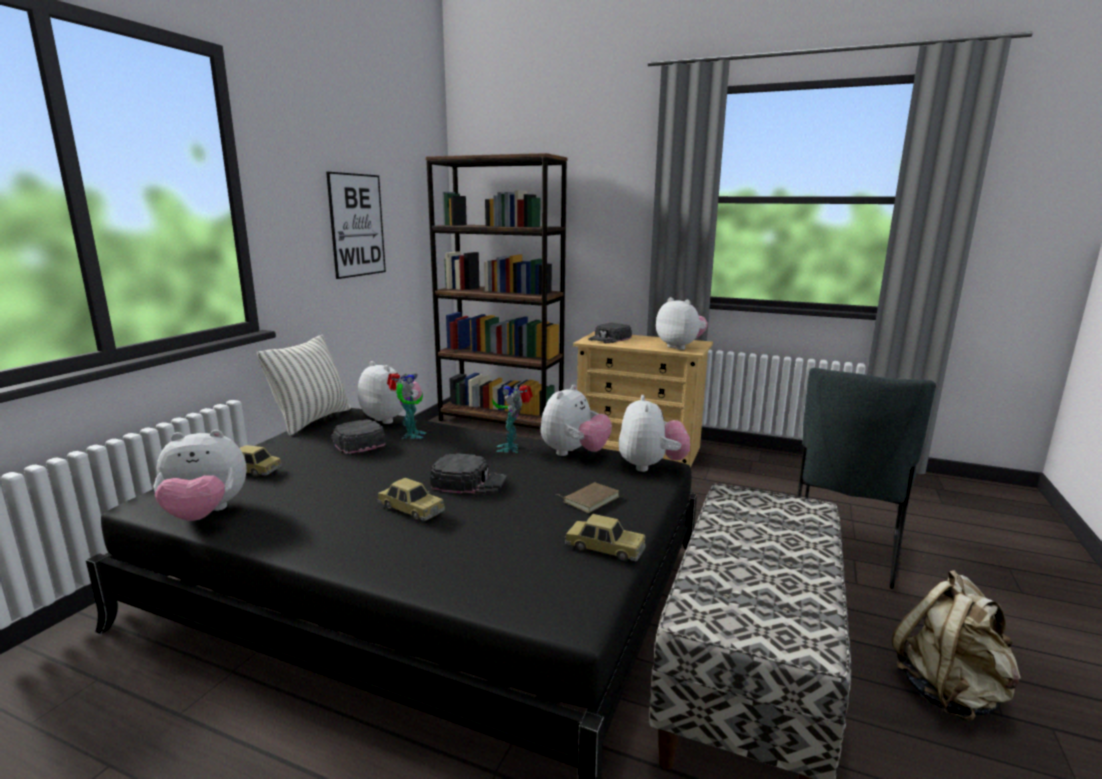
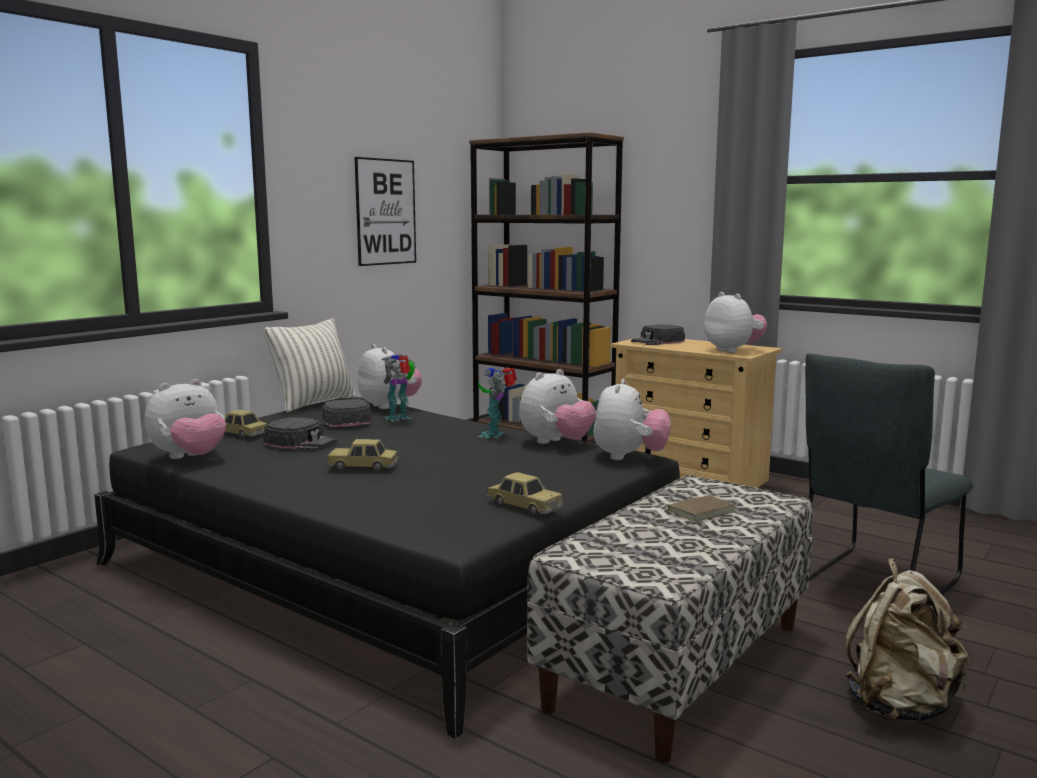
camera: 15 degrees right, 5 degrees down
(205, 514) = (190, 458): plush toy -> plush toy turned 45 degrees counterclockwise
(410, 435) = (399, 418): toy robot -> toy robot turned 150 degrees counterclockwise
(410, 509) = (363, 467): toy car -> toy car turned 135 degrees clockwise
(469, 482) = (431, 453): black cap -> black cap (301, 442)
(590, 499) = (541, 474): brown book -> brown book (700, 511)

